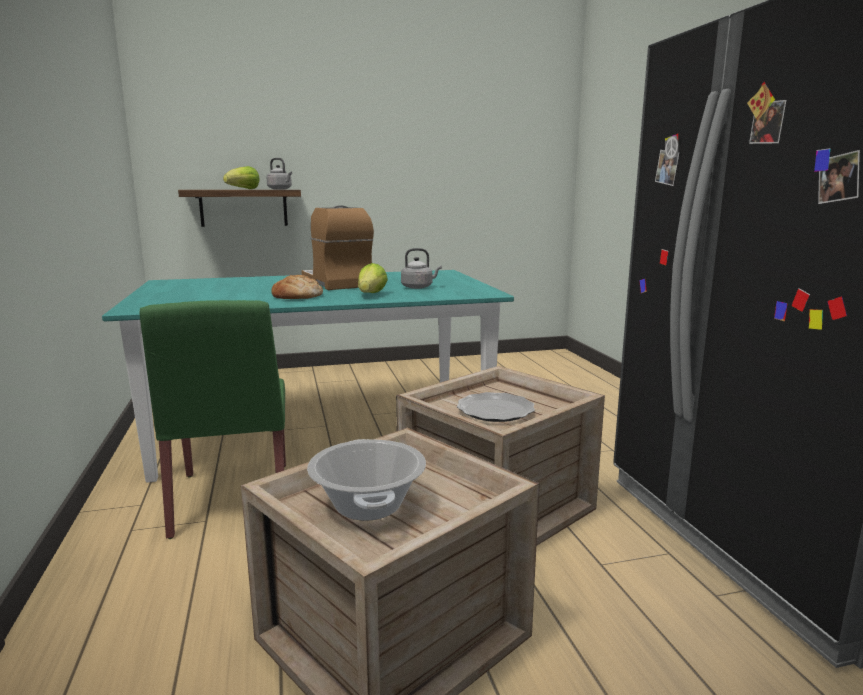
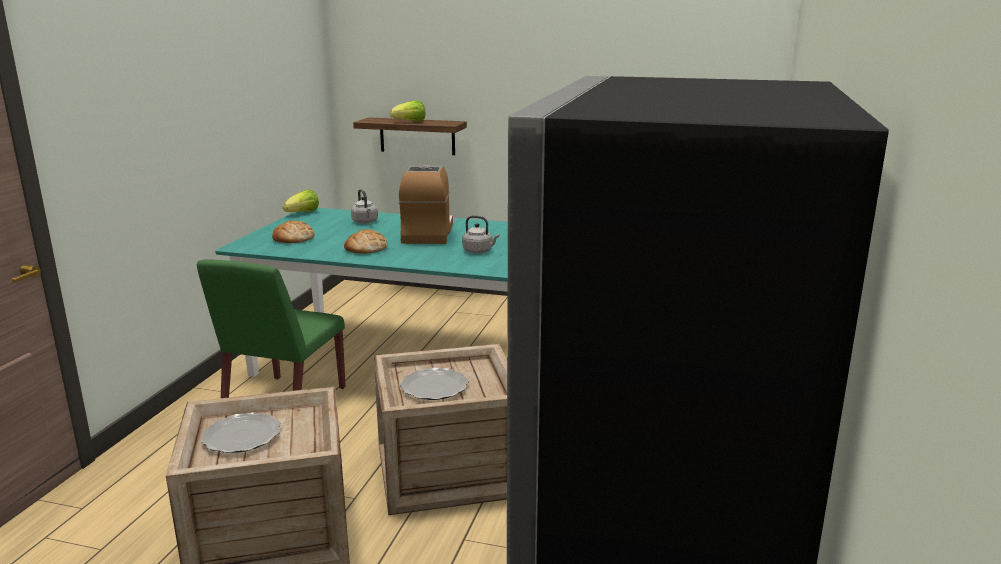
camera: 30 degrees right, 5 degrees up
(191, 298) = (293, 238): none -> bread
(280, 189) = (444, 122): grey kettle -> grey kettle (365, 222)
(367, 505) = (242, 436): cooking pot -> plate
(371, 295) = (420, 256): lettuce -> lettuce (303, 213)

